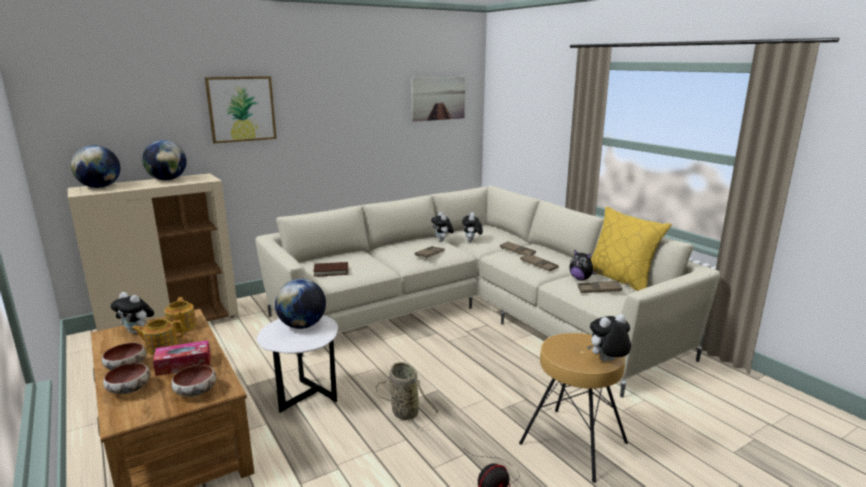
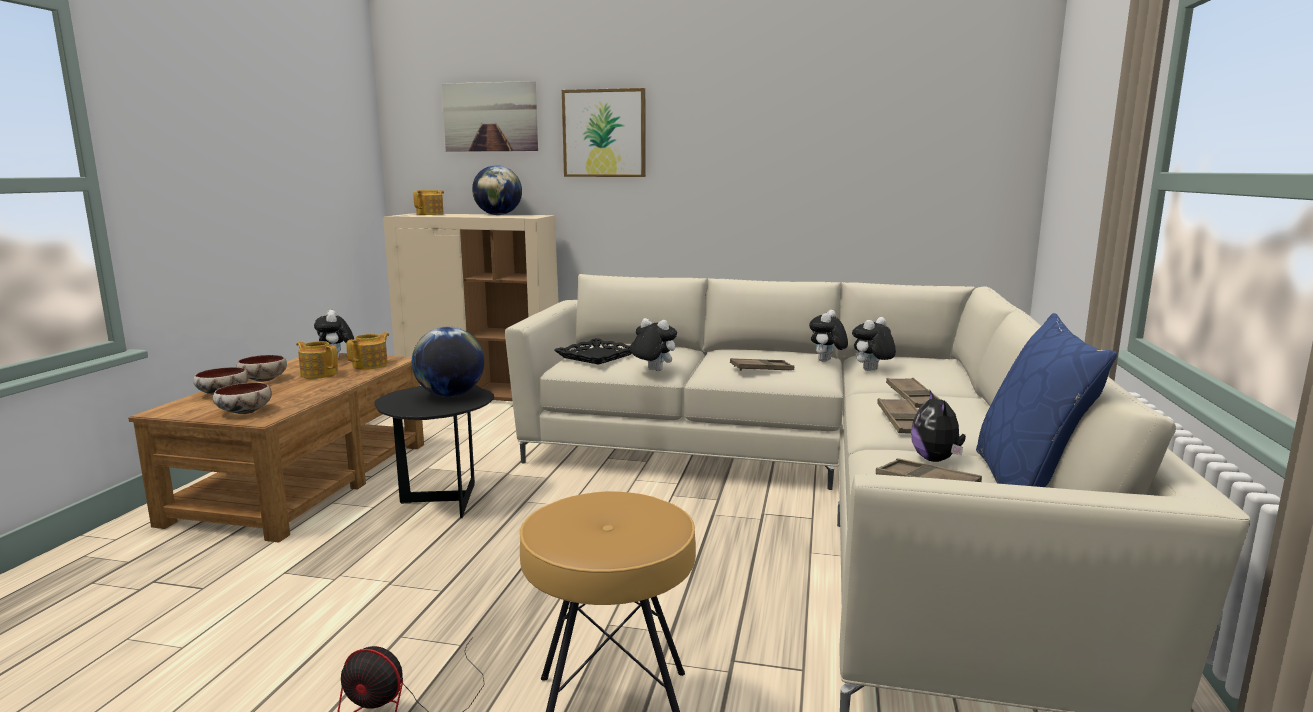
camera: 45 degrees right, 5 degrees down
(100, 187) = (431, 214): globe -> teapot
(184, 365) = (294, 391): tissue box -> none
(304, 399) = (442, 502): white side table -> black side table
(331, 271) = (597, 356): brown book -> black tray
(403, 412) = (498, 562): basket -> none
(438, 98) = (937, 127): picture -> picture (490, 117)
(607, 361) = (591, 551): plush toy -> plush toy (652, 371)
(621, 279) = (1026, 485): yellow pillow -> blue pillow

